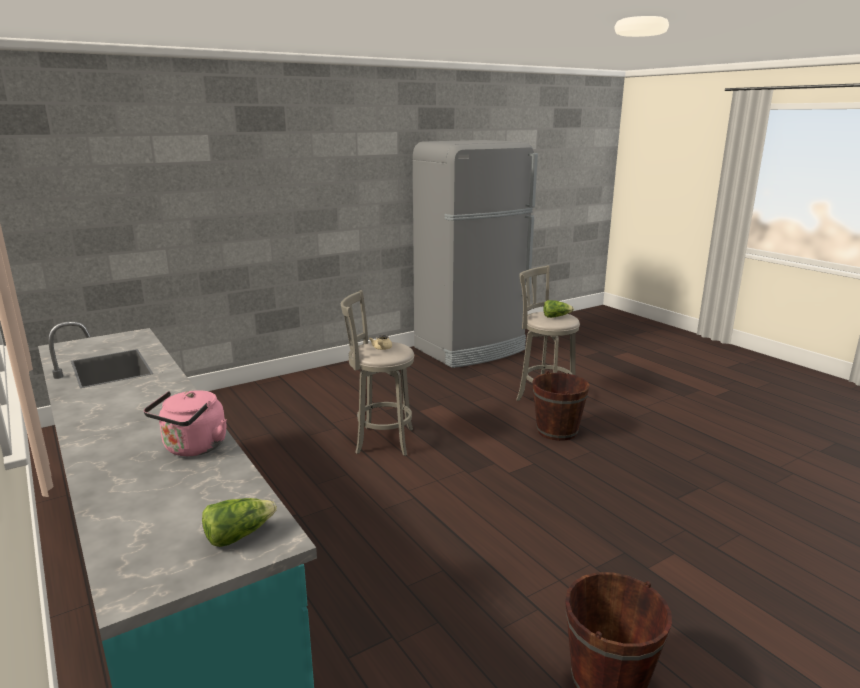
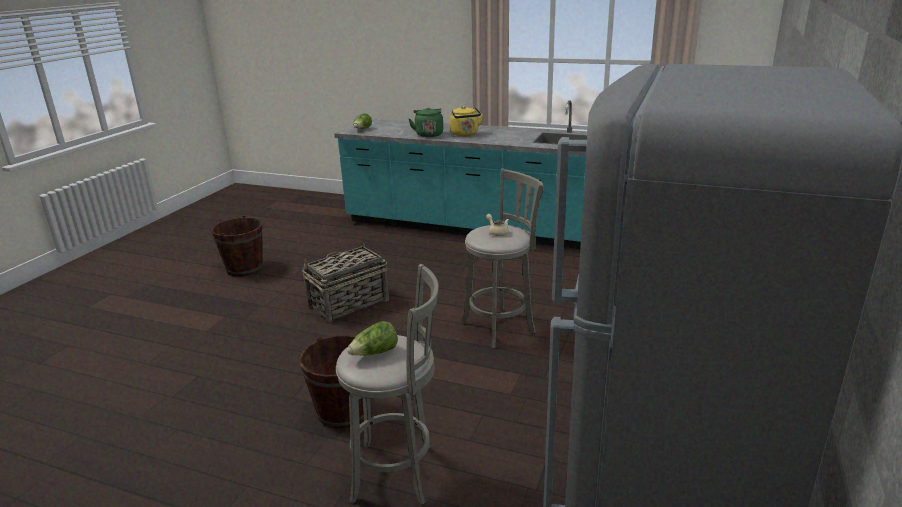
camera: 145 degrees right, 5 degrees up
(155, 424) = (465, 134): none -> yellow kettle
(193, 448) = (428, 134): pink kettle -> green kettle
(487, 521) = (348, 303): none -> basket

